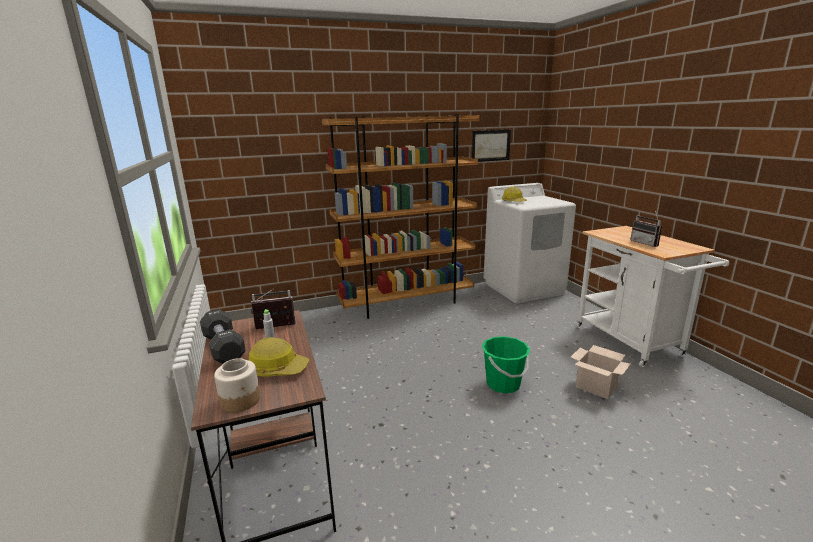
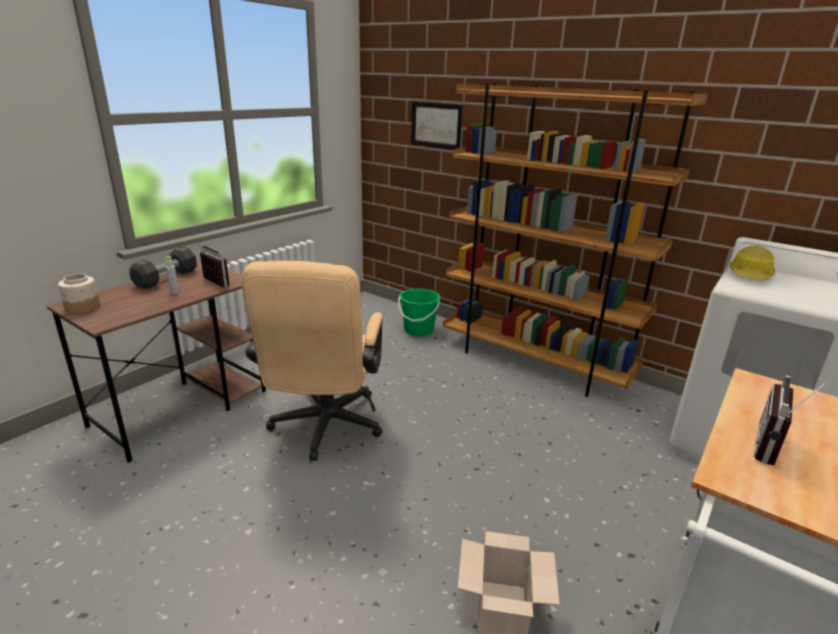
camera: 55 degrees right, 5 degrees up
(277, 369) = (136, 305): hard hat -> none
(397, 400) = (324, 429): none -> beige office chair
(491, 145) = (771, 159): picture -> picture (436, 125)
(503, 384) = (421, 501): green bucket -> green bucket (418, 330)

